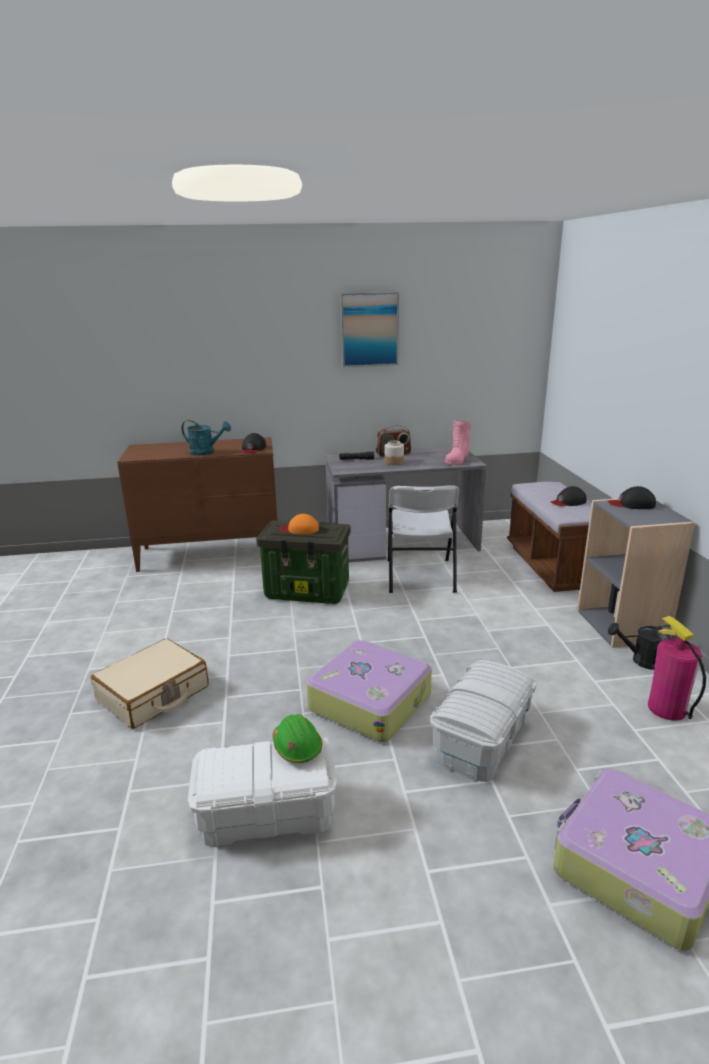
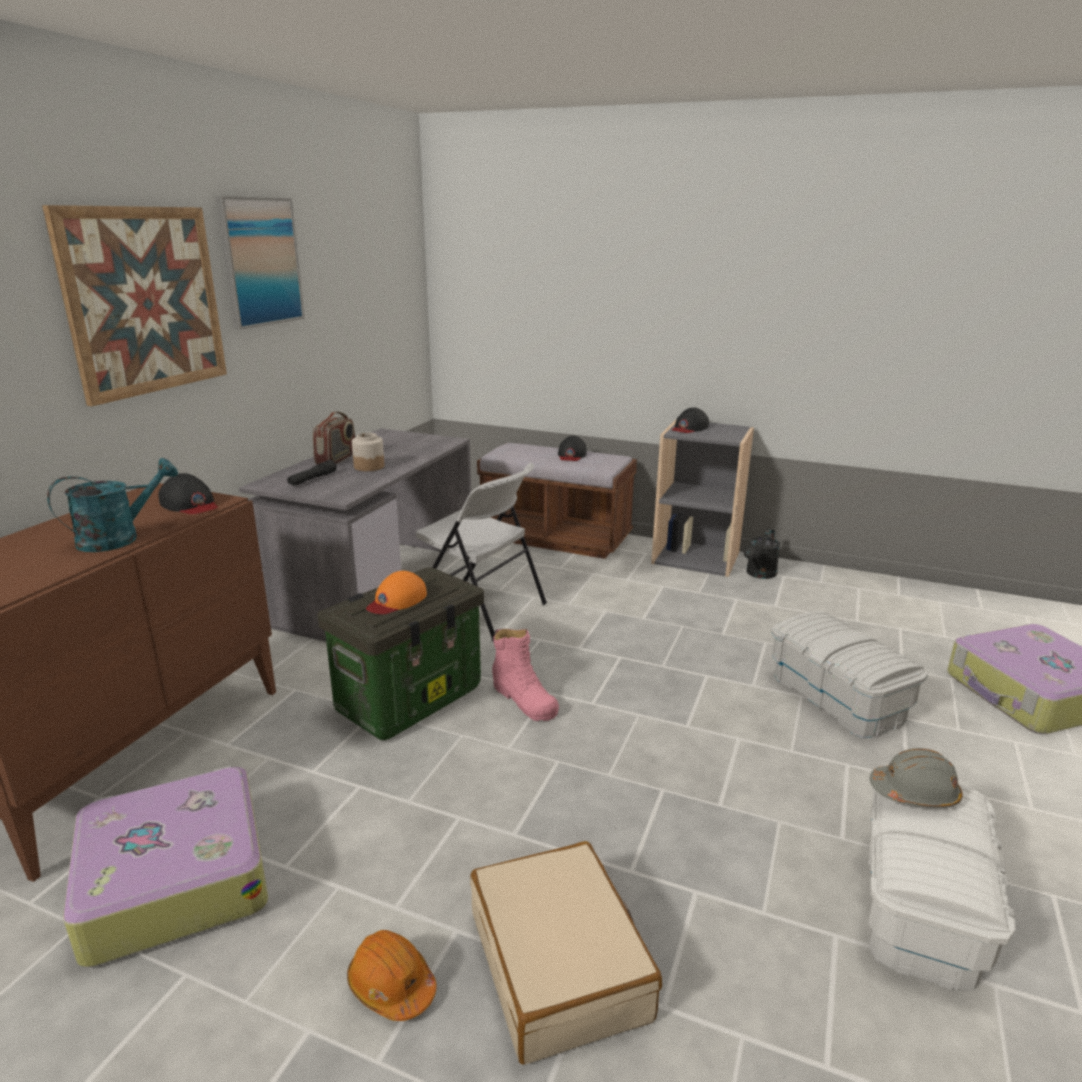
camera: 60 degrees left, 0 degrees up
(123, 658) = (391, 985): none -> orange hard hat
(283, 347) = (144, 301): none -> picture
(297, 747) = (914, 793): green hard hat -> grey hard hat
(370, 701) = (727, 742): suitcase -> suitcase (174, 878)
(457, 459) = (423, 442): pink boot -> pink boot (524, 699)
(666, 709) = (834, 596): fire extinguisher -> none

